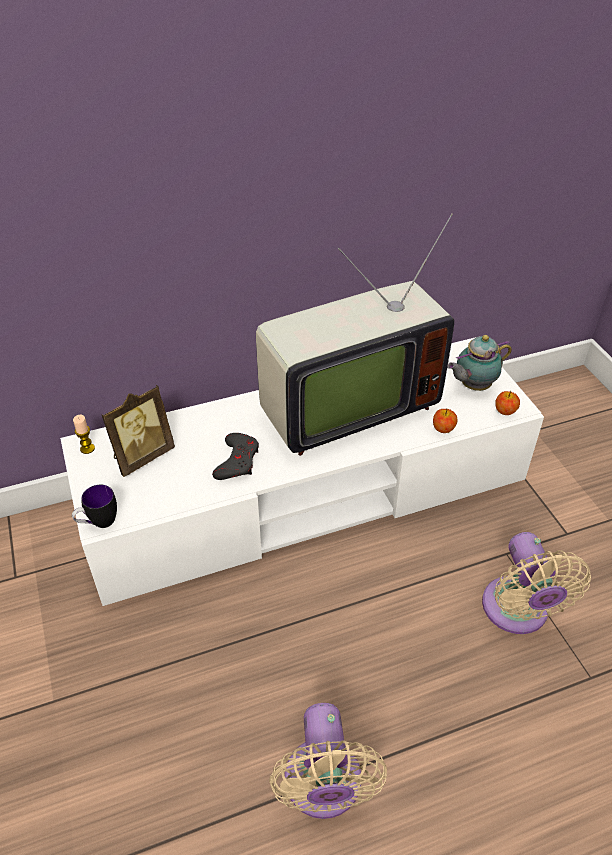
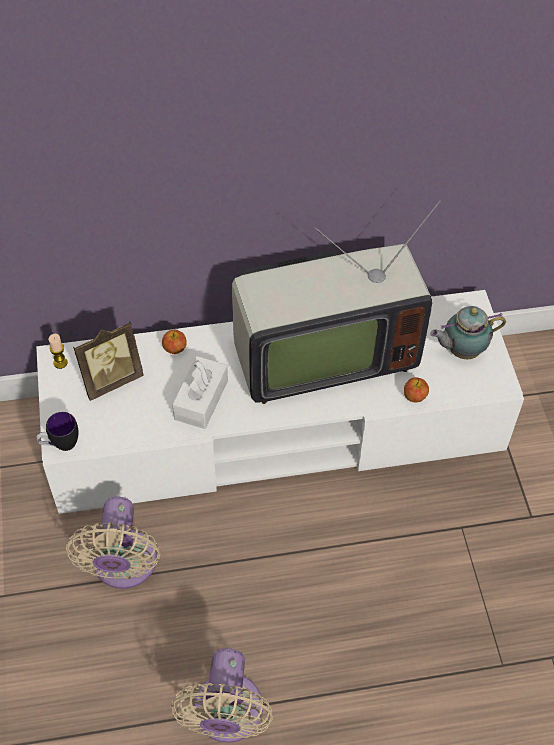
camera: 10 degrees right, 10 degrees up
(237, 461) = (201, 400): grey game controller -> white tissue box
(505, 411) = (485, 386): apple -> apple (175, 348)
(517, 612) = (453, 589): beige fan -> beige fan (124, 566)

